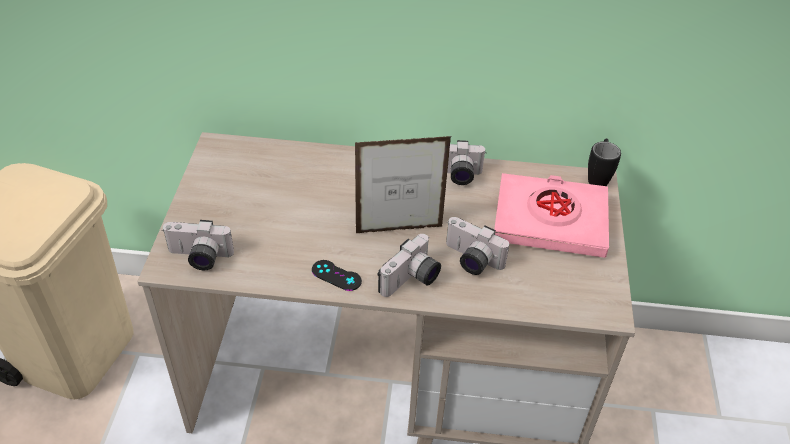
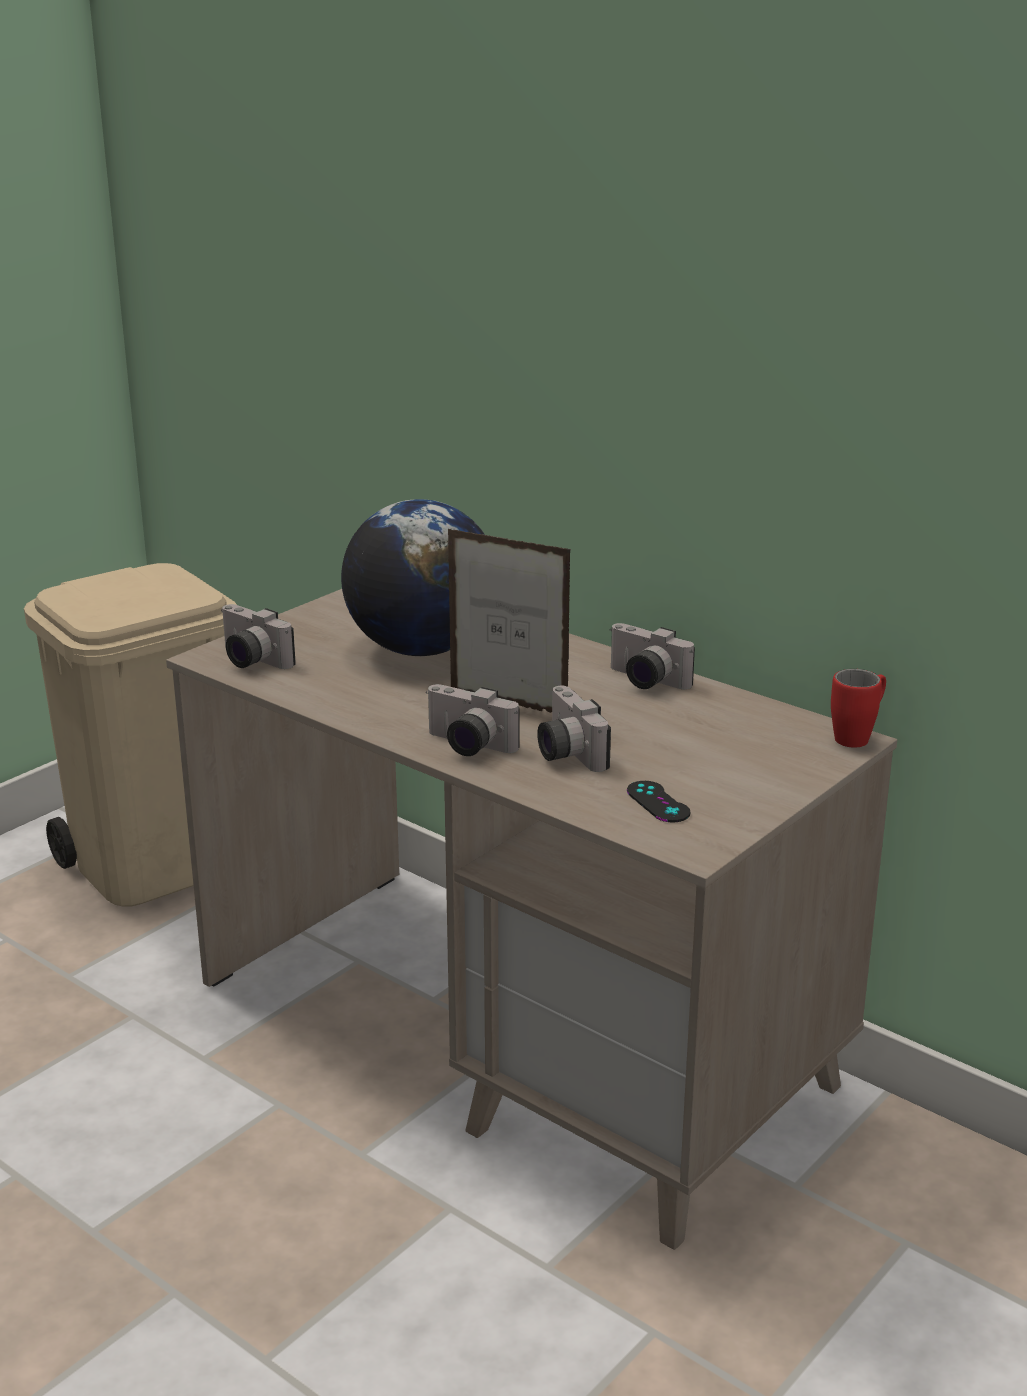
camera: 35 degrees right, 20 degrees down
(299, 199) = (421, 649): none -> globe
(336, 275) = (381, 716): black game controller -> black game controller (658, 802)
(411, 280) = (466, 746): camera -> camera turned 45 degrees clockwise
(550, 221) = (725, 753): pink book -> none
(598, 177) = (858, 736): black mug -> red mug

